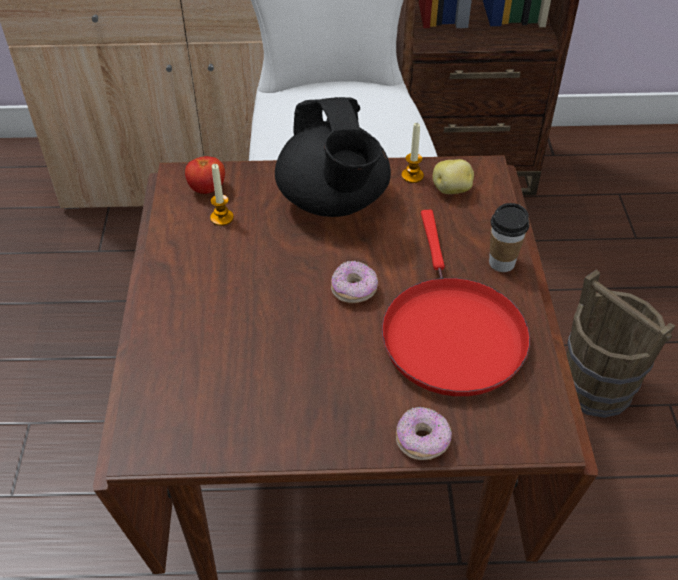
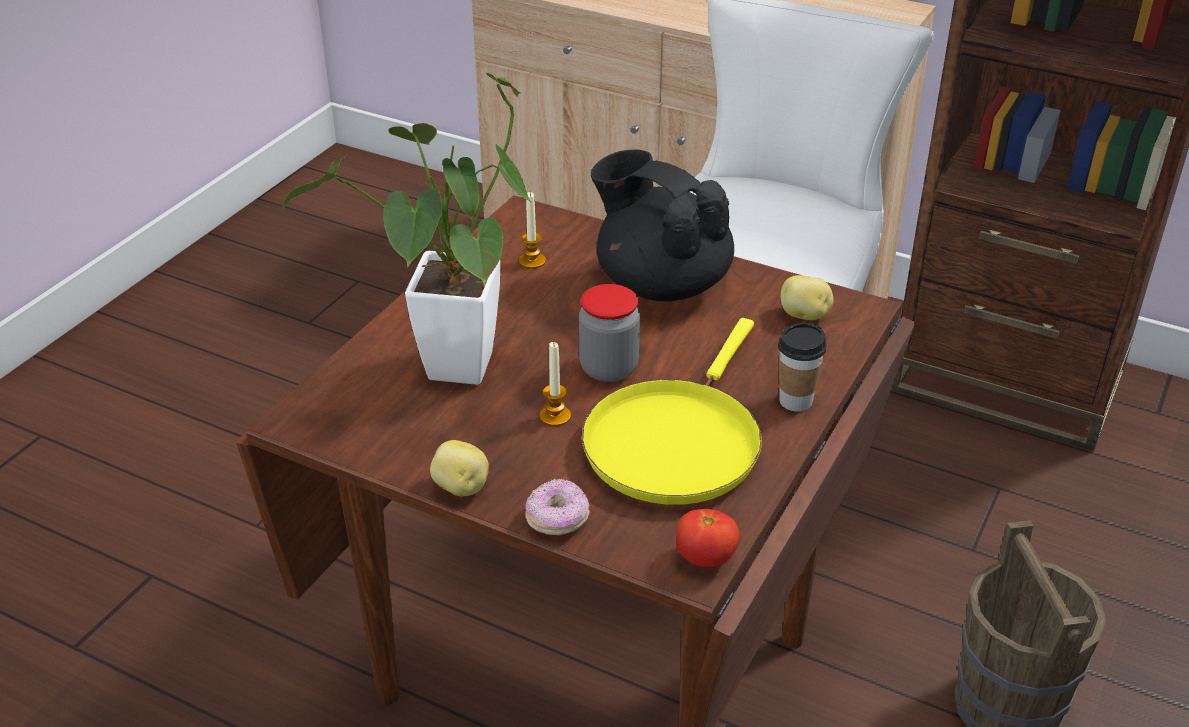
camera: 30 degrees right, 10 degrees down
(207, 189) = (540, 232): tomato -> tomato (705, 559)
(244, 349) = (454, 378): none -> potted plant
(328, 448) = (460, 488): none -> potato
(333, 201) = (661, 283): black teapot -> black teapot turned 120 degrees clockwise
(354, 290) = (608, 368): donut -> jar
(412, 176) = (771, 288): candle -> candle (555, 416)
(450, 333) = (675, 442): red frying pan -> yellow frying pan

